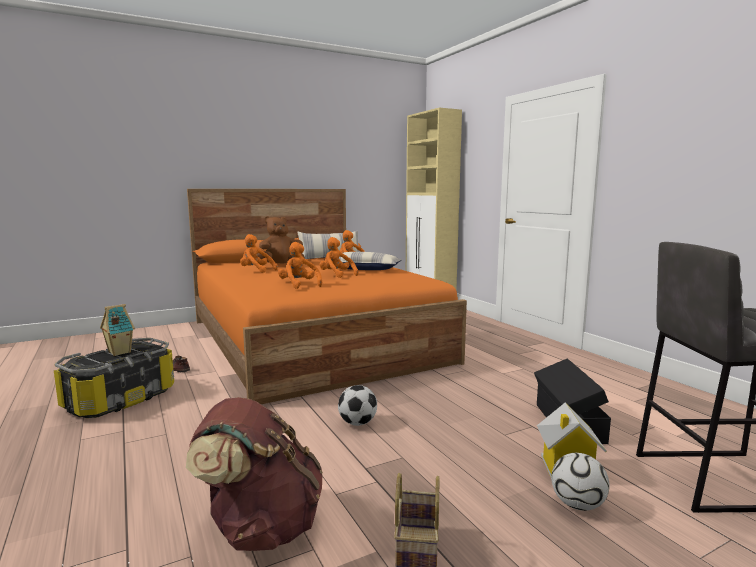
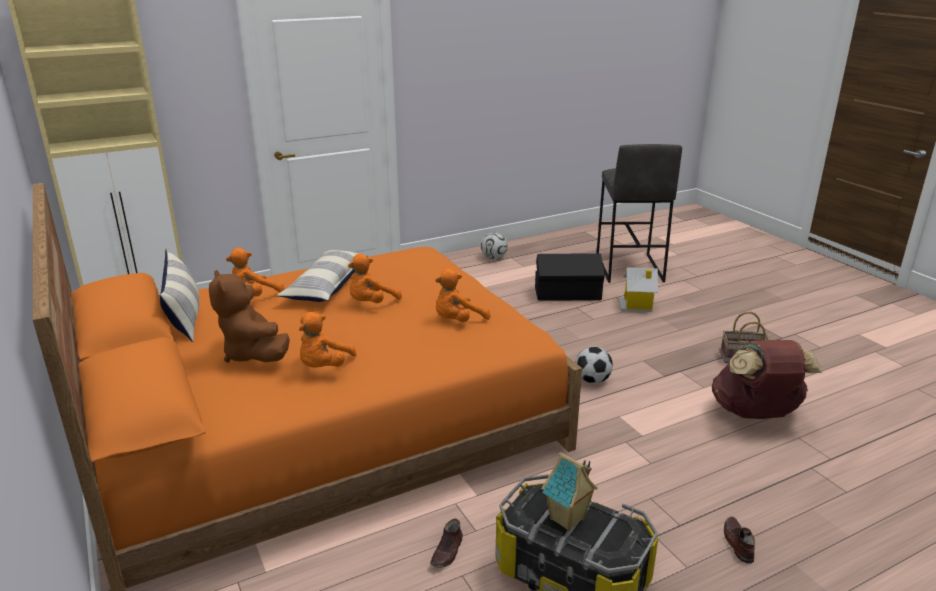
camera: 90 degrees left, 15 degrees up
(76, 466) = (737, 543): none -> brown shoe
(578, 505) = (673, 309): football -> football (494, 258)

